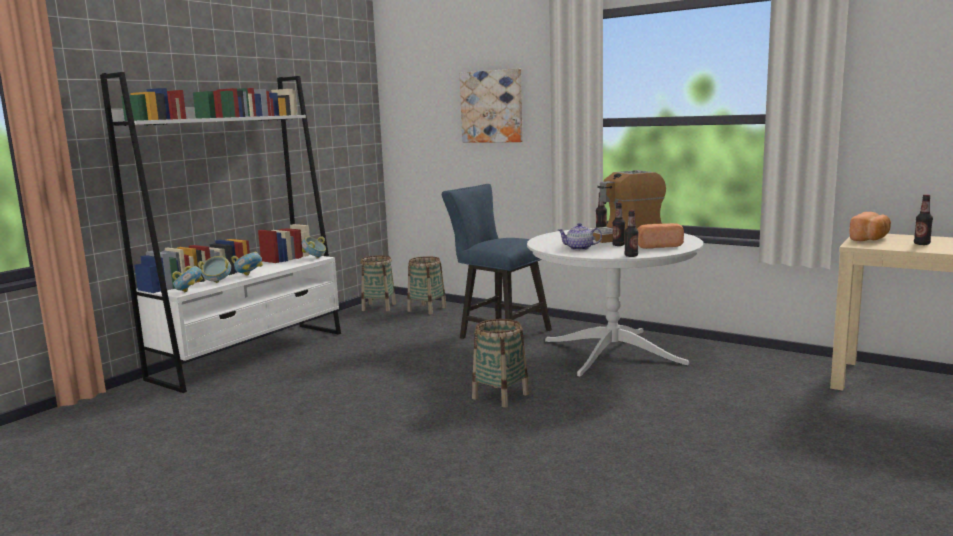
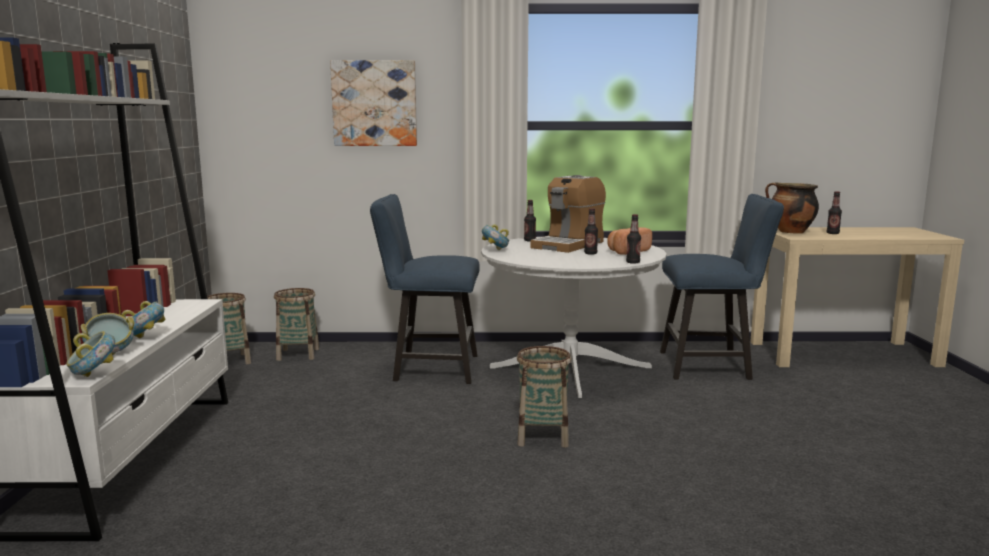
camera: 35 degrees left, 0 degrees up
(315, 258) = (196, 303): bowl -> bowl (495, 250)
(580, 248) = (565, 260): teapot -> none
(754, 374) = (712, 366): none -> blue chair
(870, 239) = (790, 232): bread -> cooking pot

